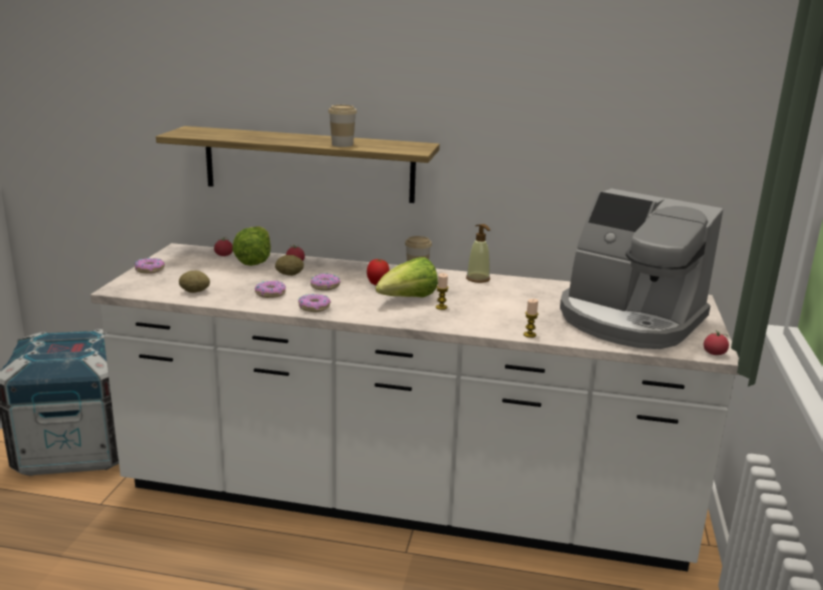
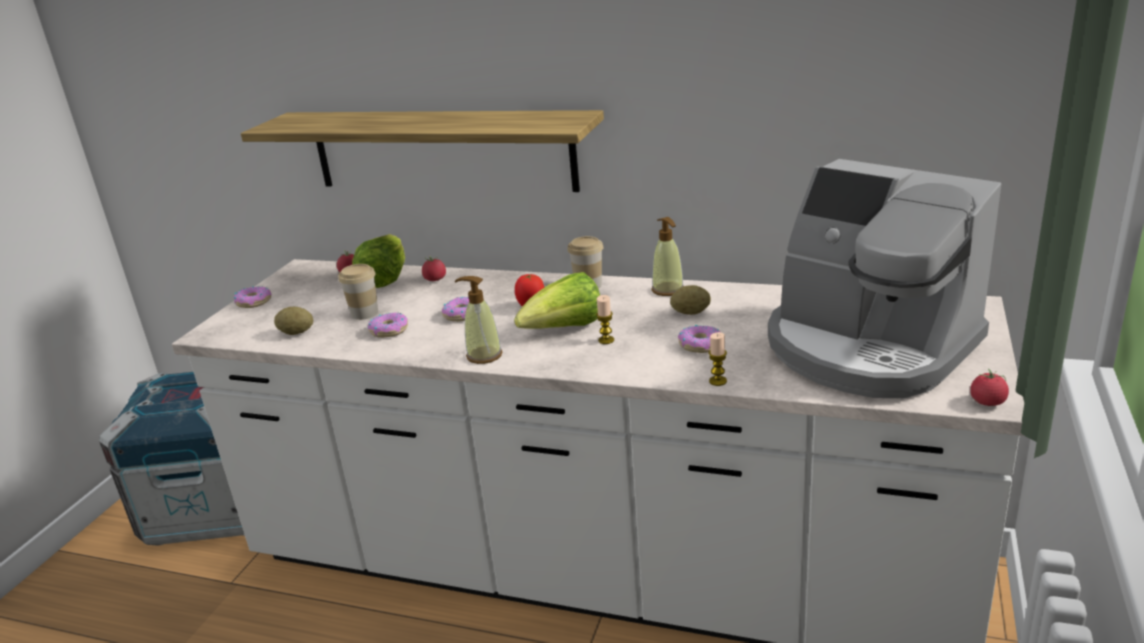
camera: 10 degrees right, 5 degrees up
(289, 275) = (422, 299): potato -> potato (690, 313)
(314, 307) = (438, 350): donut -> donut (700, 345)
(342, 144) = (469, 125): cup -> cup (364, 313)
(351, 312) = (484, 355): none -> soap dispenser

